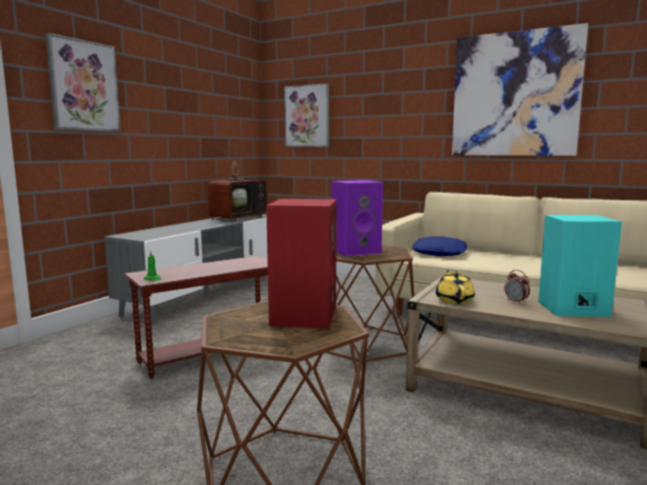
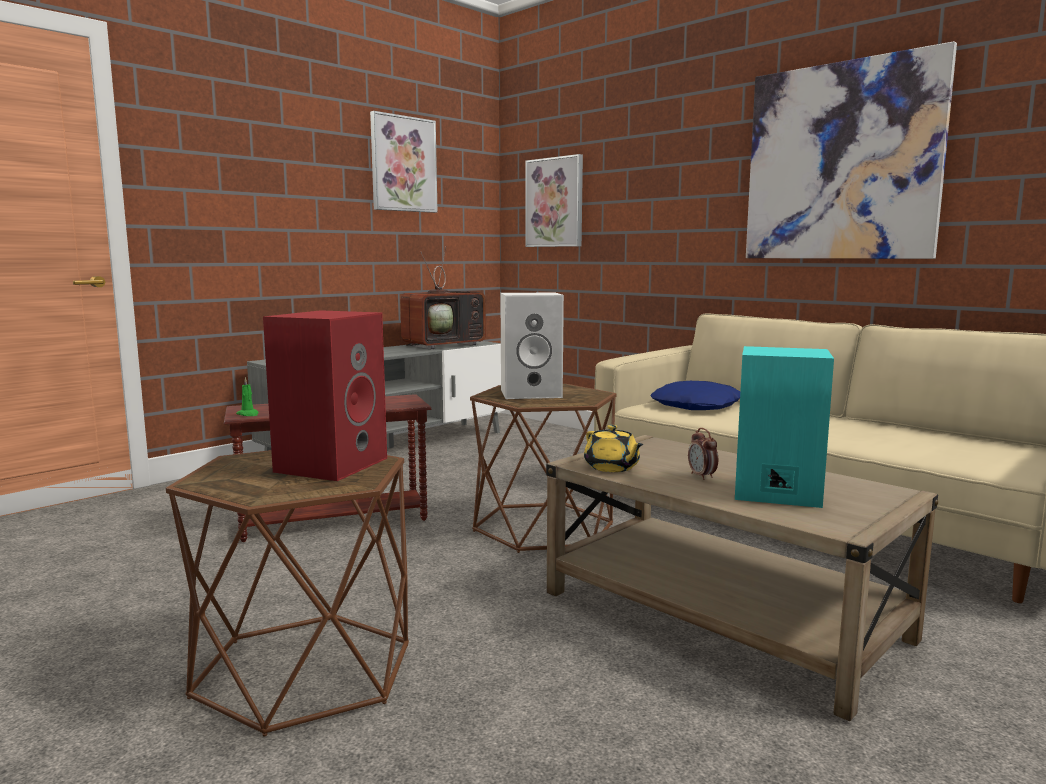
camera: 15 degrees right, 0 degrees up
(83, 86) = (225, 169): picture -> picture (403, 164)
(356, 251) = (532, 393): purple speaker -> white speaker
(454, 300) = (612, 468): yellow teapot -> yellow teapot turned 135 degrees clockwise

